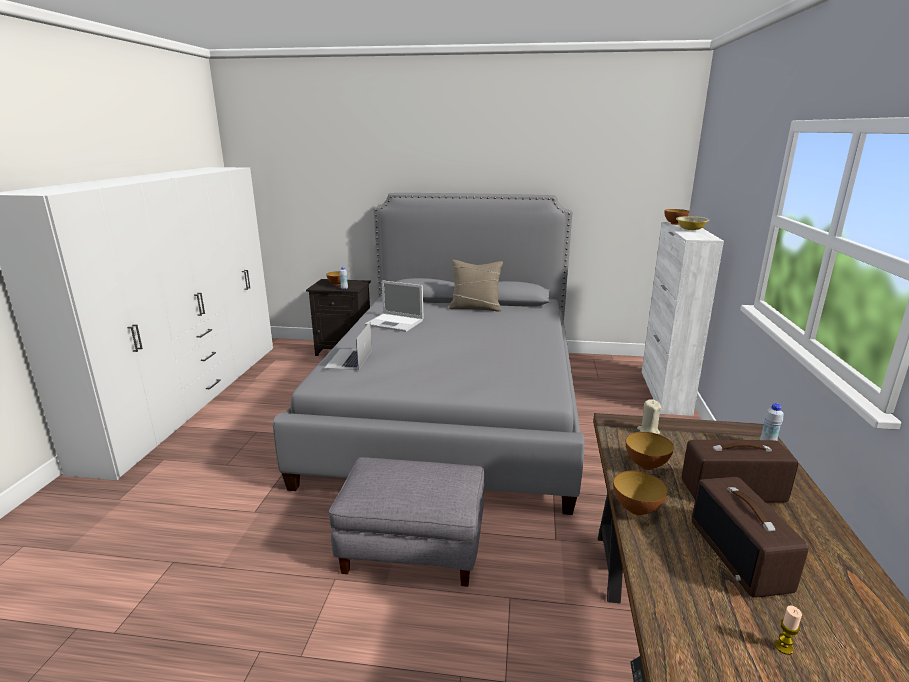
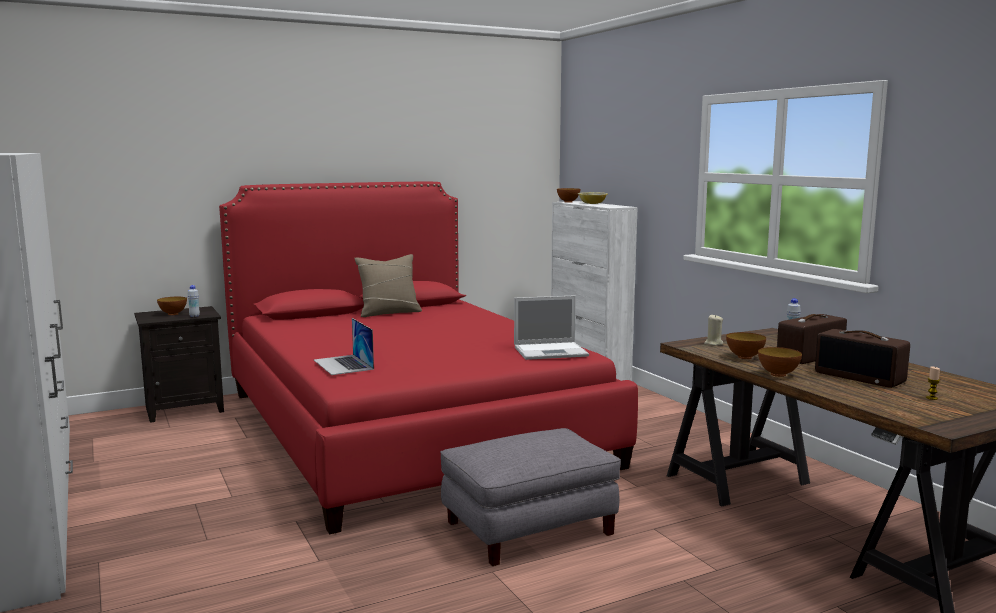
camera: 35 degrees left, 10 degrees down
(395, 323) = (326, 334): laptop -> laptop (552, 351)
(452, 406) = (407, 427): grey bed -> red bed

